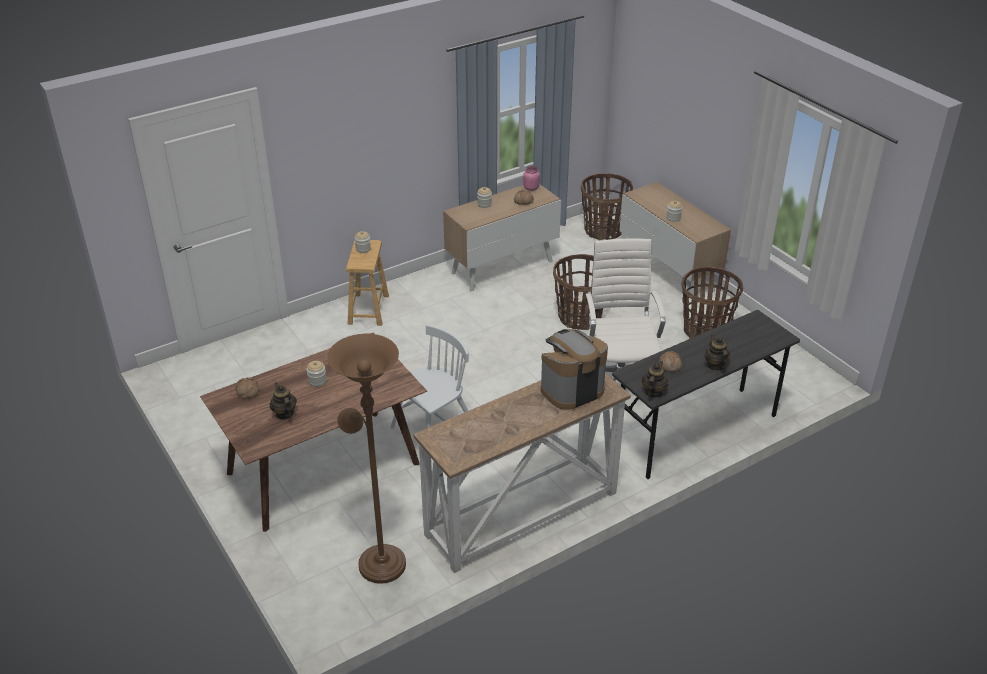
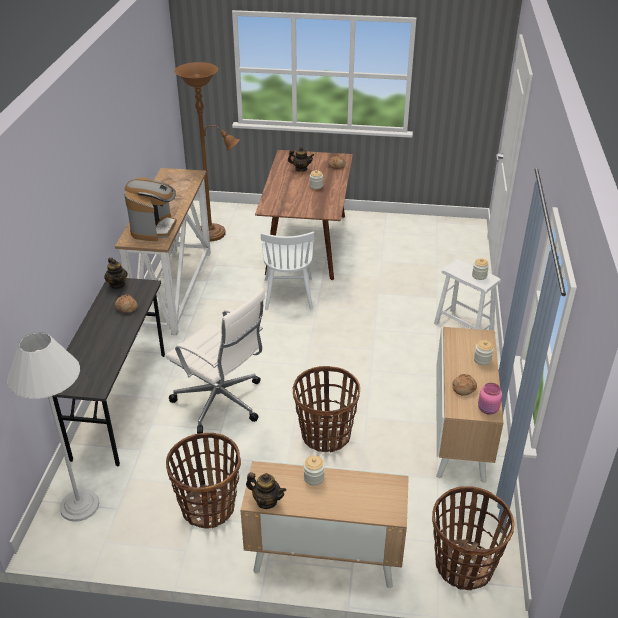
camera: 130 degrees right, 0 degrees up
(368, 309) = (463, 326): brown stool -> white stool
(715, 365) = (92, 327): teapot -> teapot (266, 501)
(790, 384) = (79, 505): none -> white floor lamp

